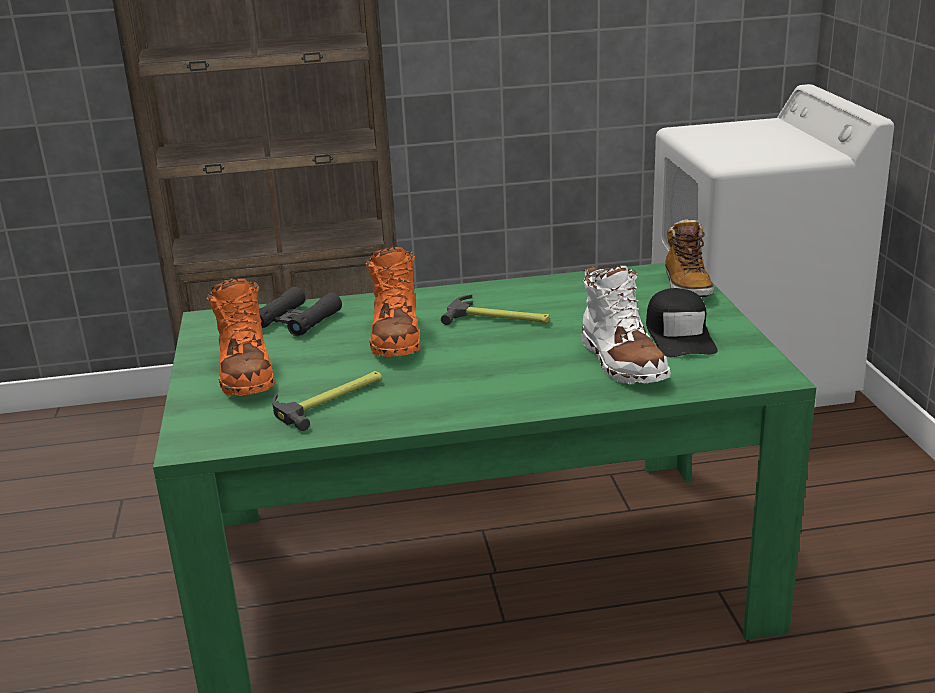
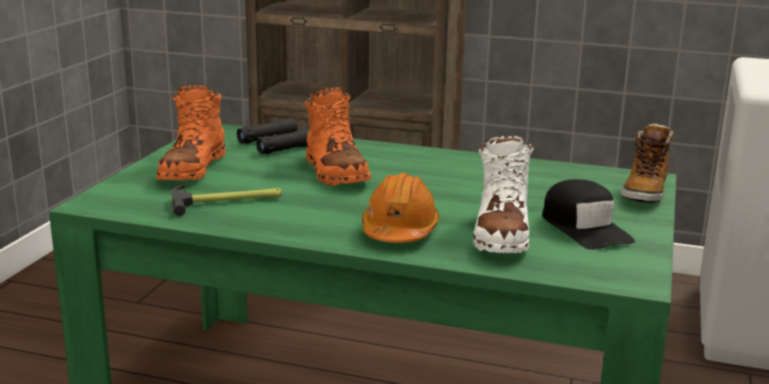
camera: 25 degrees right, 5 degrees down
(396, 337) = (335, 172): orange boot -> orange boot turned 45 degrees counterclockwise
(498, 318) = (436, 178): hammer -> none
(533, 384) = (399, 231): none -> orange hard hat
(679, 335) = (584, 228): black cap -> black cap turned 45 degrees counterclockwise

